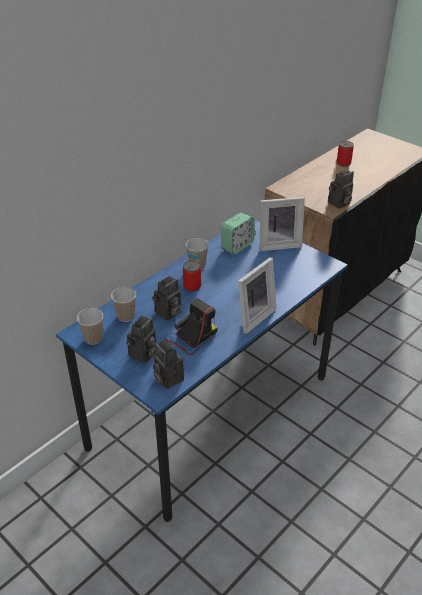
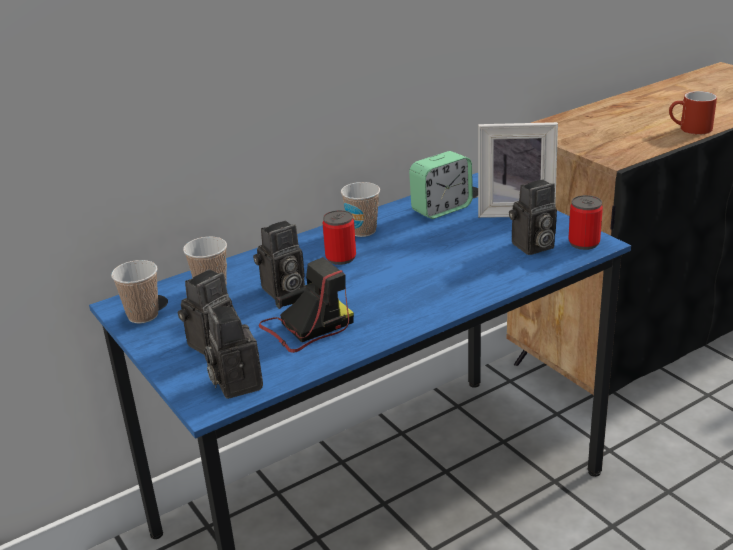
camera: 15 degrees right, 10 degrees down
(252, 317) = (427, 307): picture frame -> none
(339, 204) = (634, 152): camera -> camera (532, 247)
(343, 163) = (661, 102): can -> can (584, 243)
(364, 184) = (690, 129): none -> red mug

